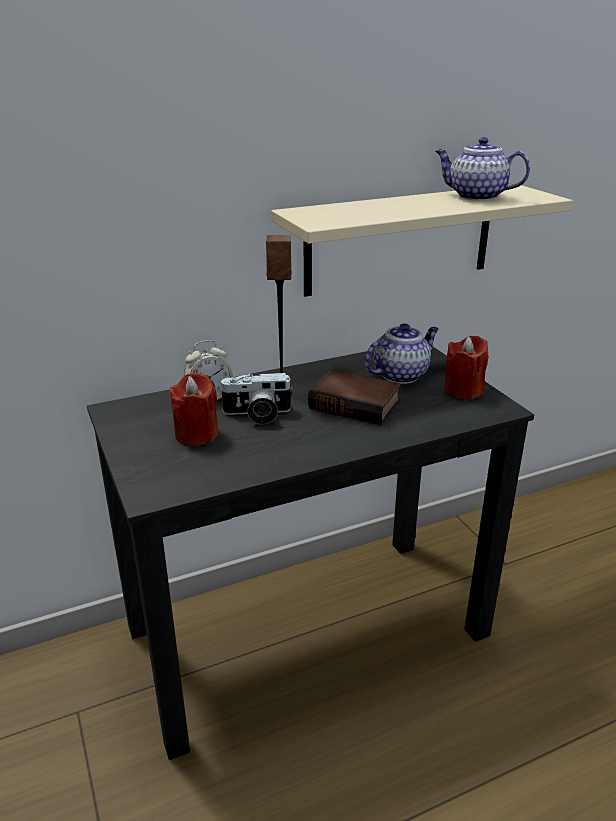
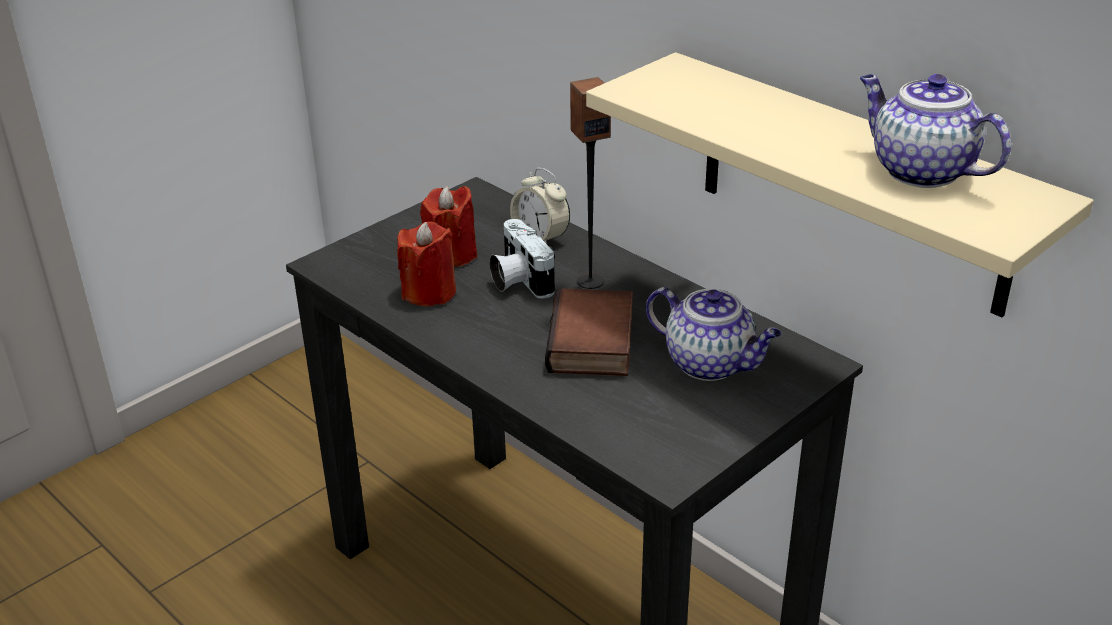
camera: 70 degrees right, 5 degrees up
(463, 390) = (701, 429): red candle -> red candle (429, 292)
(475, 196) = (919, 171): teapot -> teapot turned 45 degrees counterclockwise

